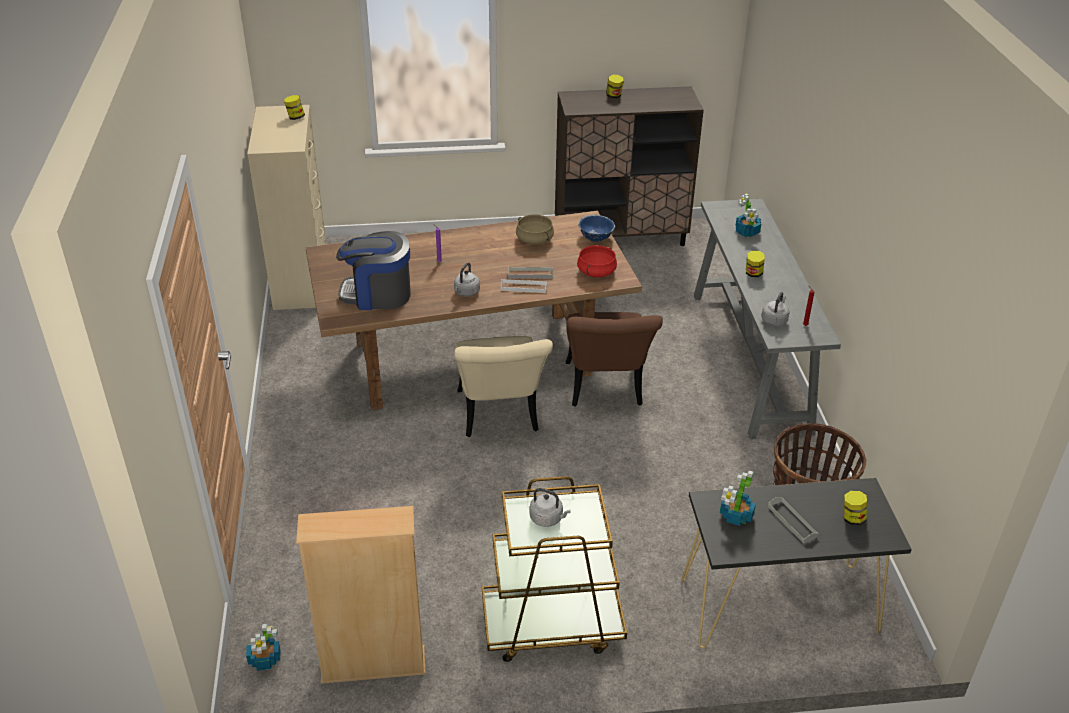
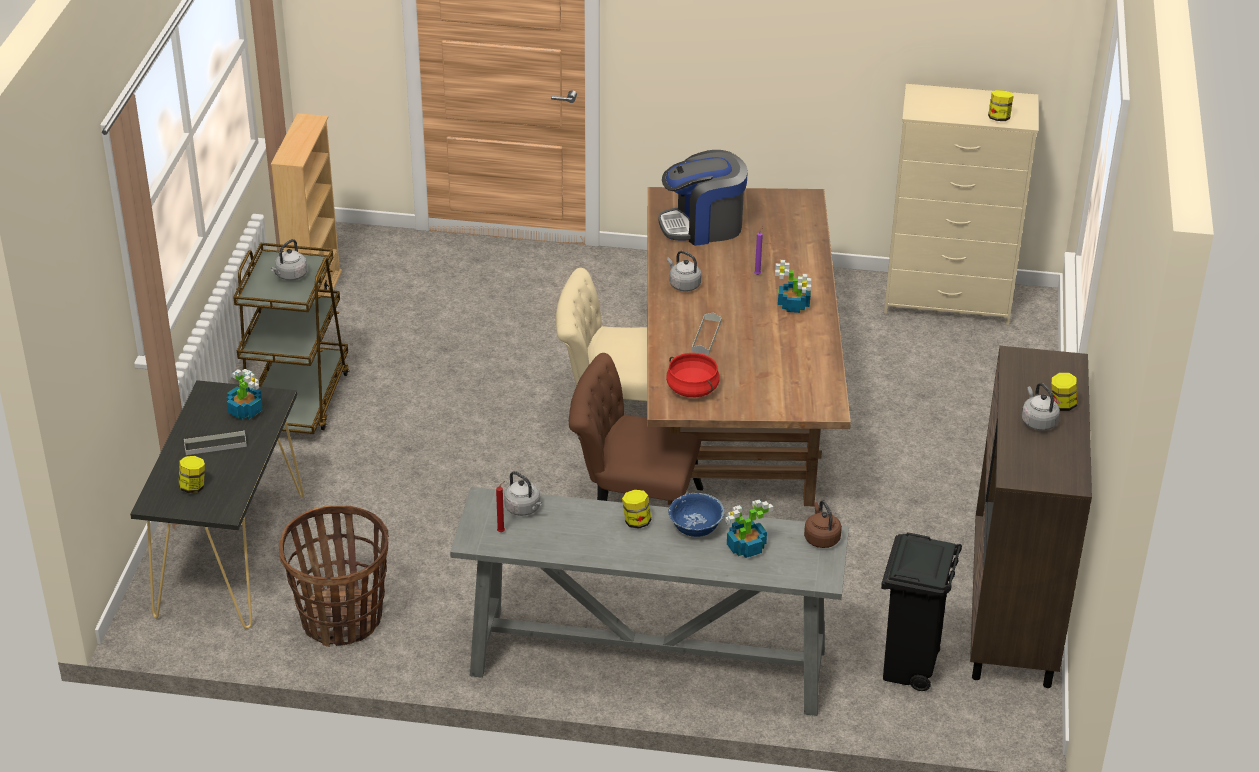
camera: 105 degrees right, 0 degrees up
(265, 659) = (355, 243): potted plant -> potted plant (794, 306)
(377, 294) = (703, 226): coffee machine -> coffee machine turned 120 degrees counterclockwise
(523, 287) = (678, 327): white tray -> none
(534, 240) = (786, 353): beige cooking pot -> none
(595, 236) = (779, 405): blue bowl -> blue bowl (696, 527)
(634, 101) = (1037, 421): none -> grey kettle
(691, 266) = (909, 670): none -> black trash can
(719, 208) = (821, 538): none -> brown kettle

